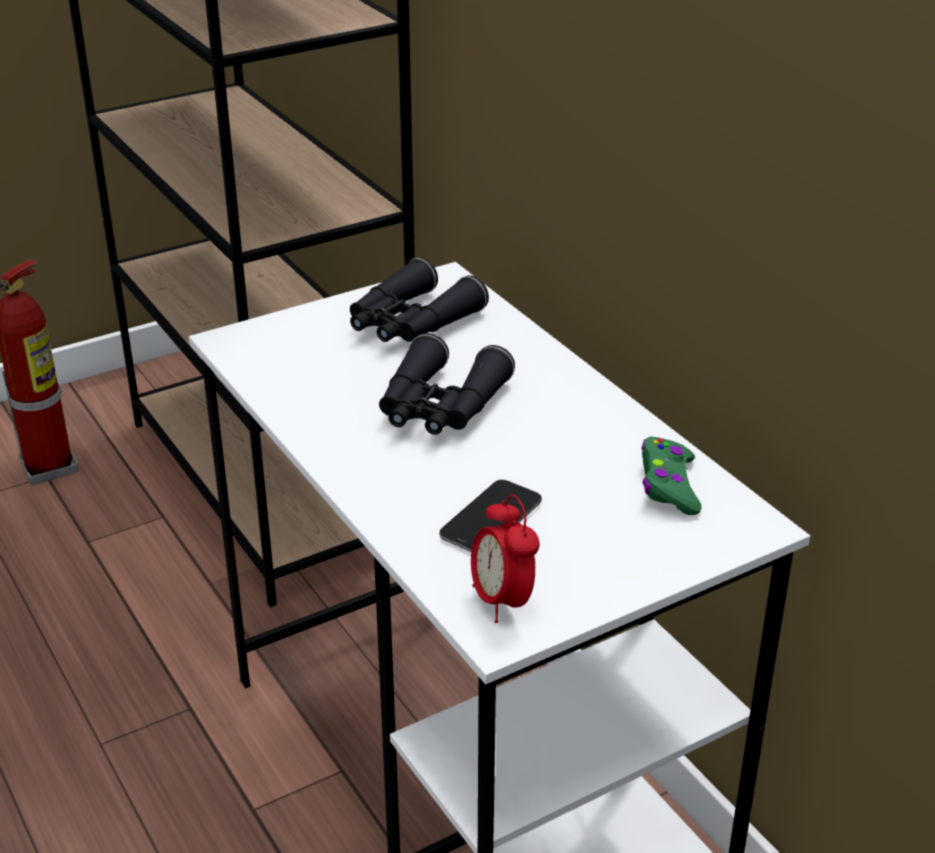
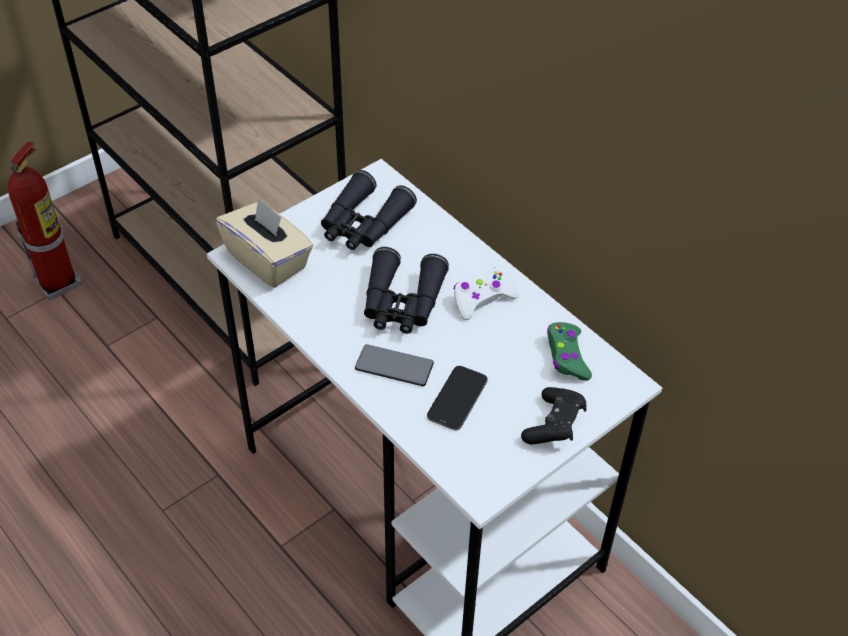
camera: 10 degrees left, 15 degrees up
(268, 348) = (268, 260): none -> beige tissue box
(408, 474) = (394, 366): none -> phone
(502, 601) = (478, 466): alarm clock -> none
(557, 412) = (482, 299): none -> white game controller
(631, 564) = (554, 425): none -> black game controller

